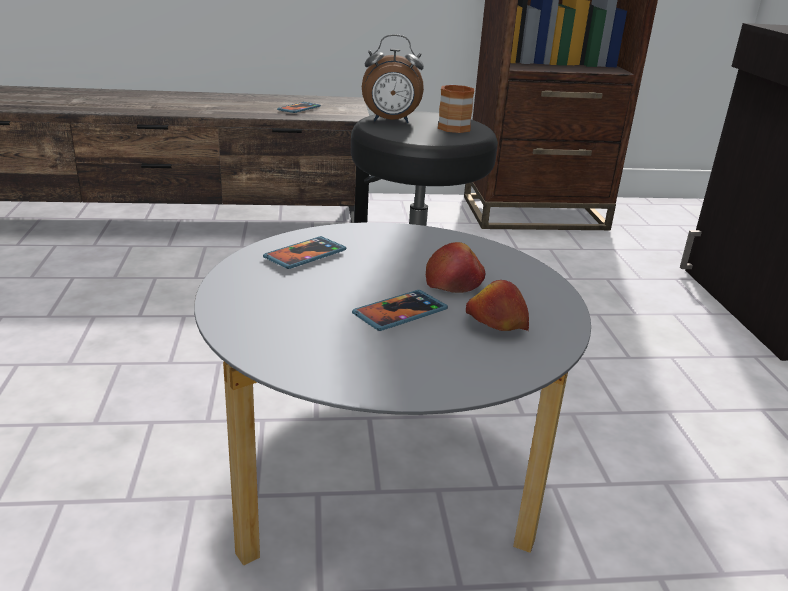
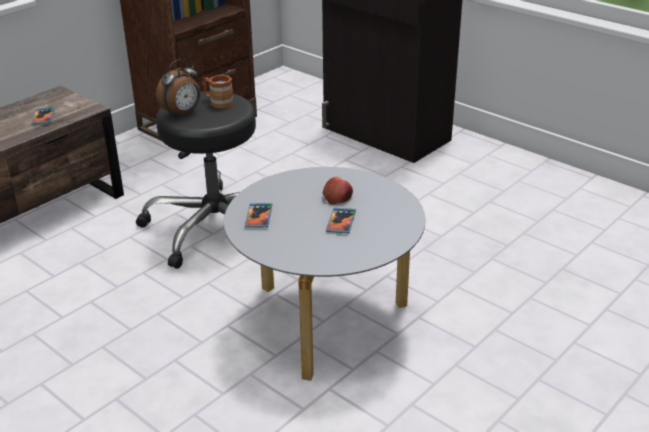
camera: 40 degrees left, 5 degrees up
(495, 324) = (378, 207): apple -> none

